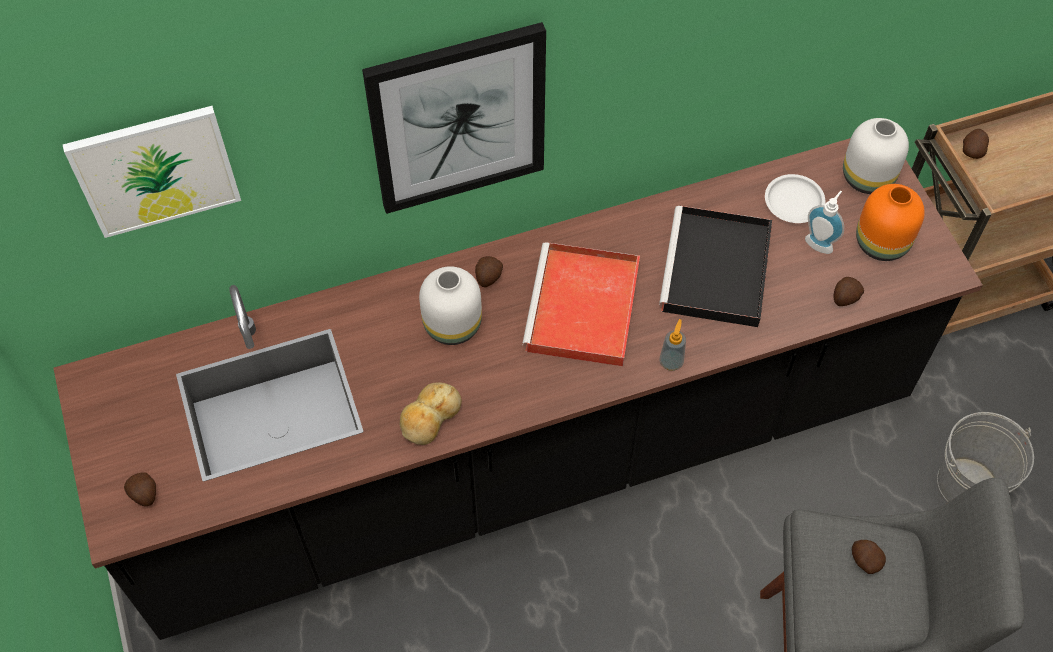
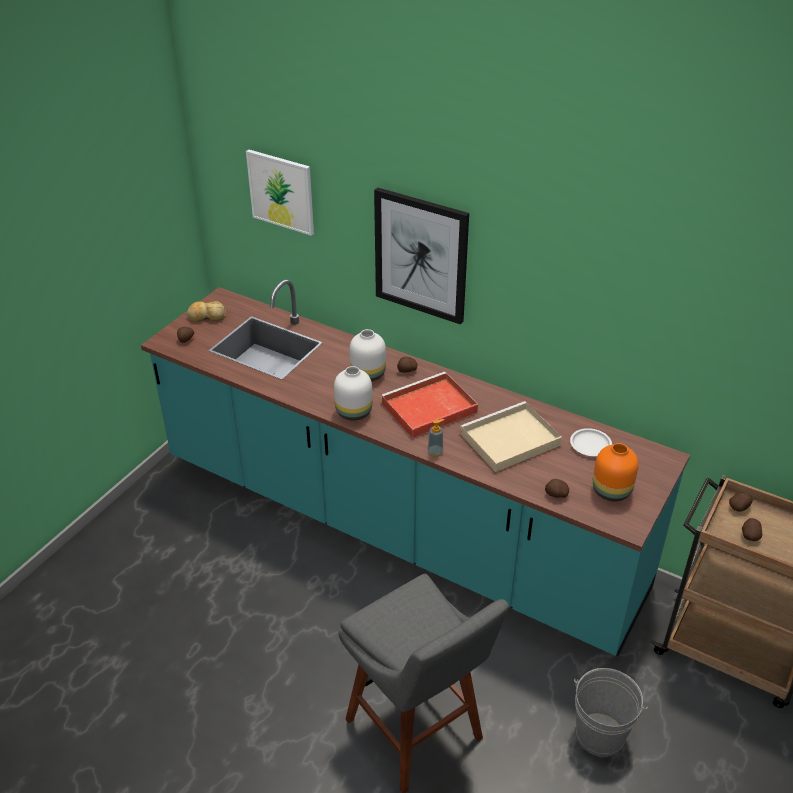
camera: 50 degrees right, 20 degrees down
(429, 418) = (311, 394): bread -> bread (206, 316)
(526, 456) = (396, 525): black counter -> turquoise counter
(717, 272) = (509, 440): black tray -> beige tray
(820, 242) = (578, 467): soap dispenser -> none
(864, 560) = (423, 615): potato -> potato (749, 535)
(866, 176) = (646, 463): white vase -> white vase (354, 411)

